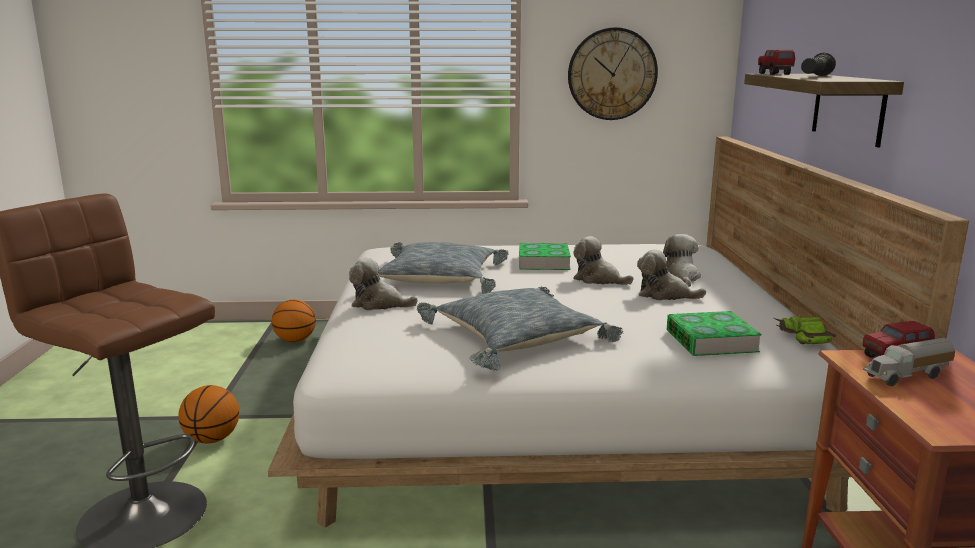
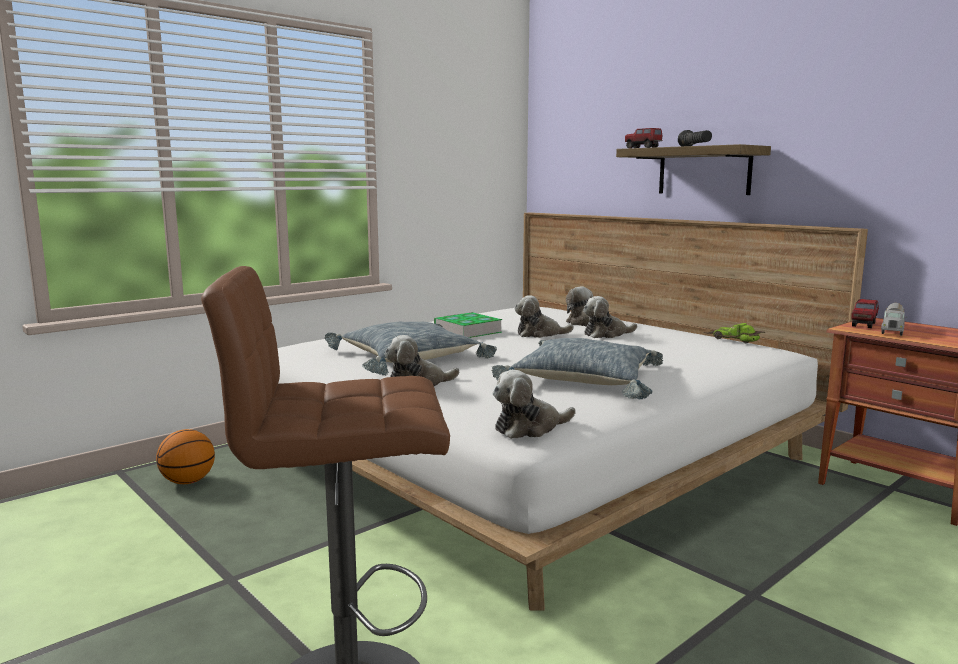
camera: 40 degrees left, 5 degrees down
(212, 439) = (278, 597): basketball -> none
(354, 366) = (529, 428): none -> plush toy
(612, 74) = (447, 158): wall clock -> none
(711, 341) = (703, 352): book -> none

